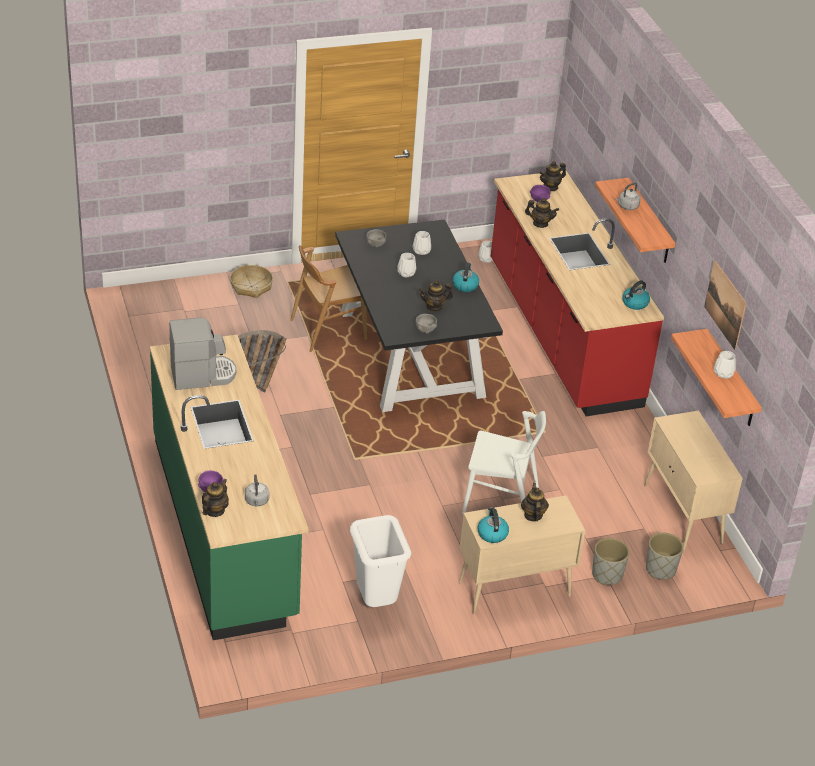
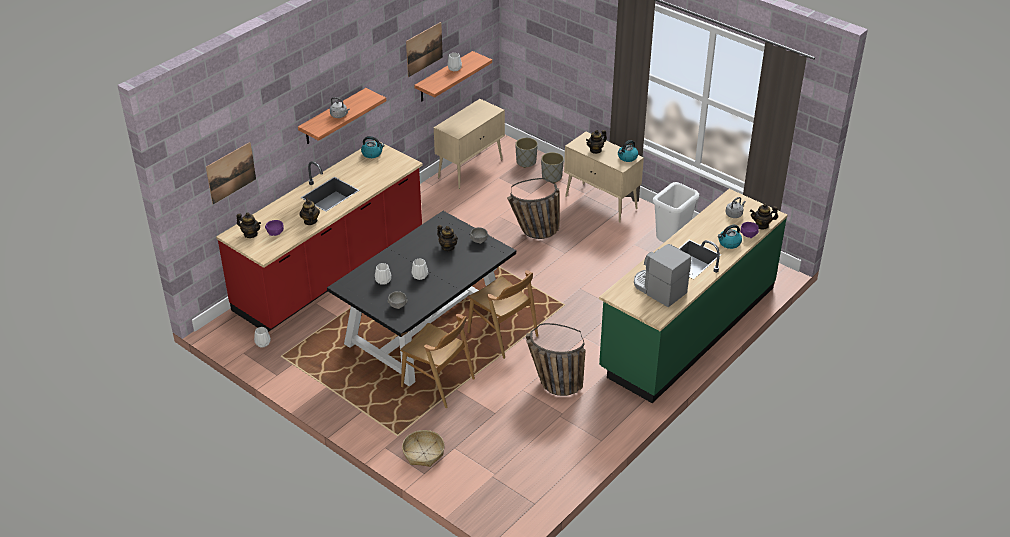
camera: 120 degrees left, 0 degrees up
(353, 396) = (502, 334): none -> brown chair
(465, 285) = (406, 244): kettle -> kettle (729, 243)
(501, 500) = (534, 233): white chair -> basket
(588, 131) = (231, 172): none -> picture

